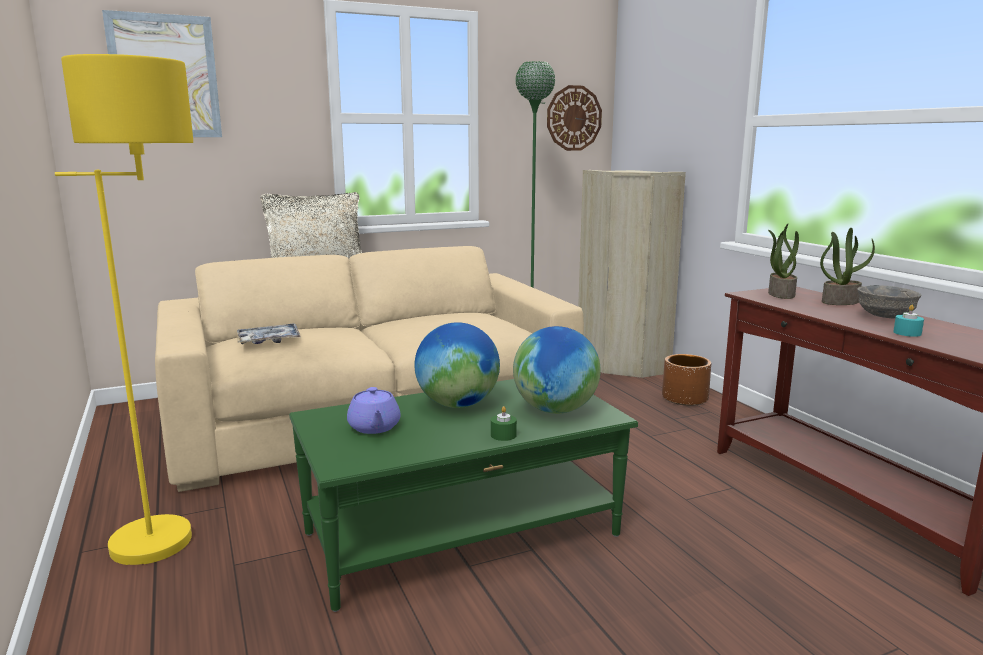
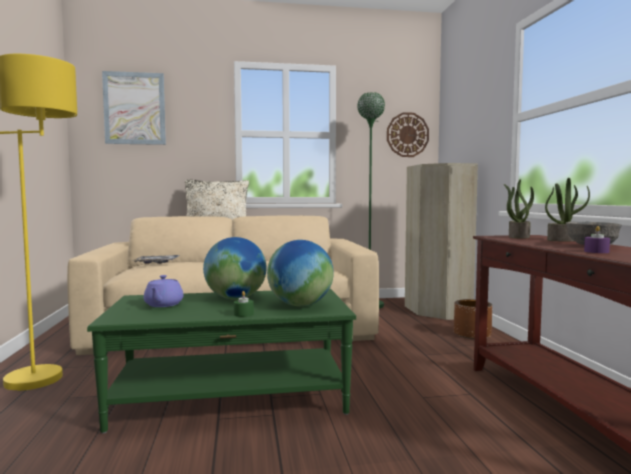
camera: 15 degrees right, 10 degrees down
(907, 333) = (596, 251): turquoise candle -> purple candle

